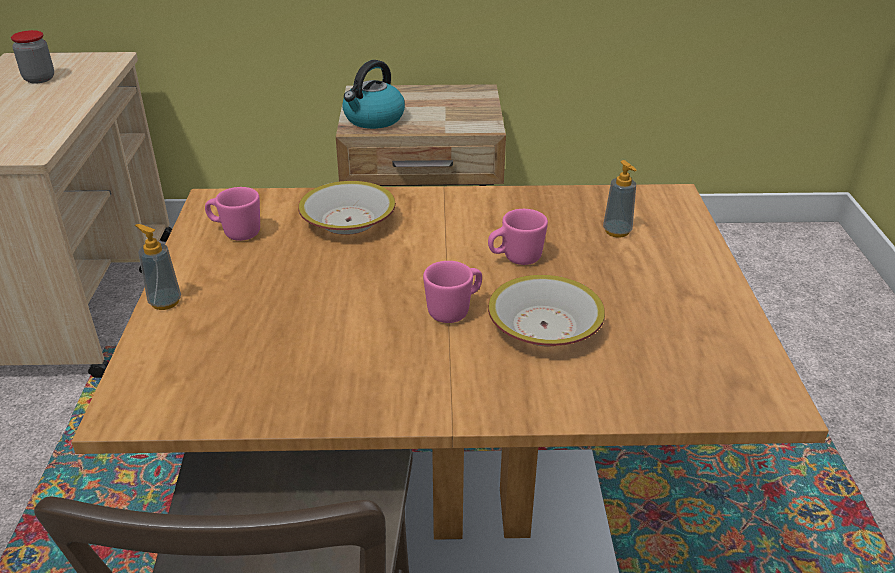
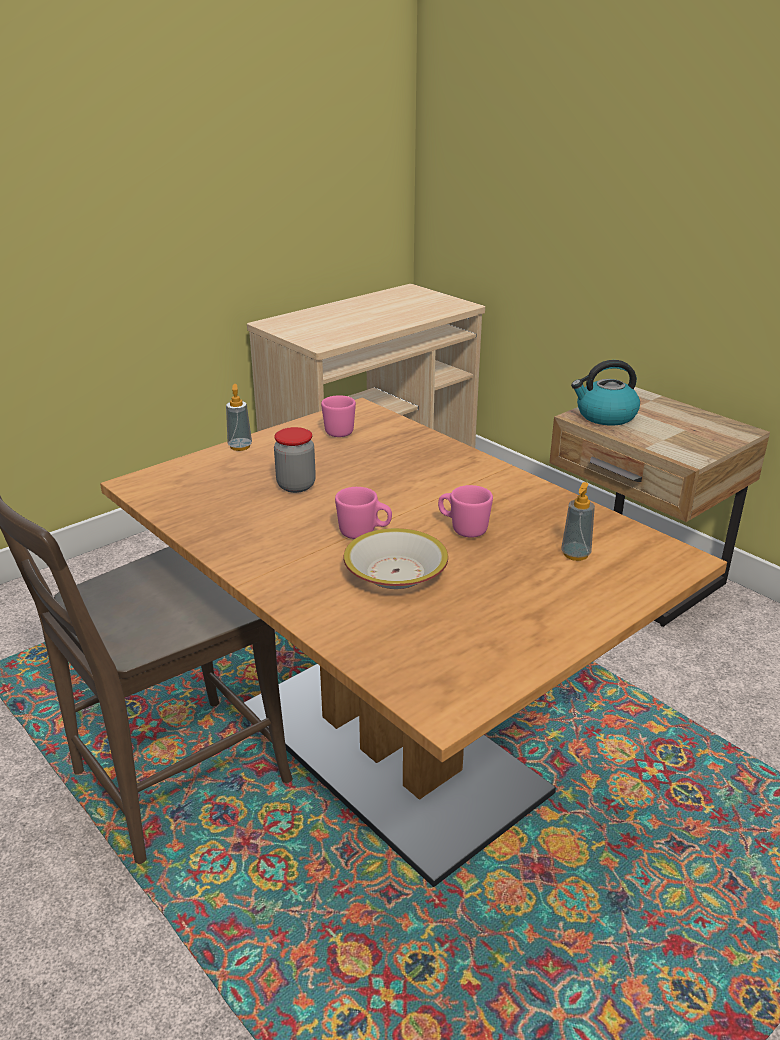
camera: 50 degrees right, 5 degrees down
(39, 79) = (400, 304): jar -> jar (296, 485)
(348, 221) = (408, 455): bowl -> none

